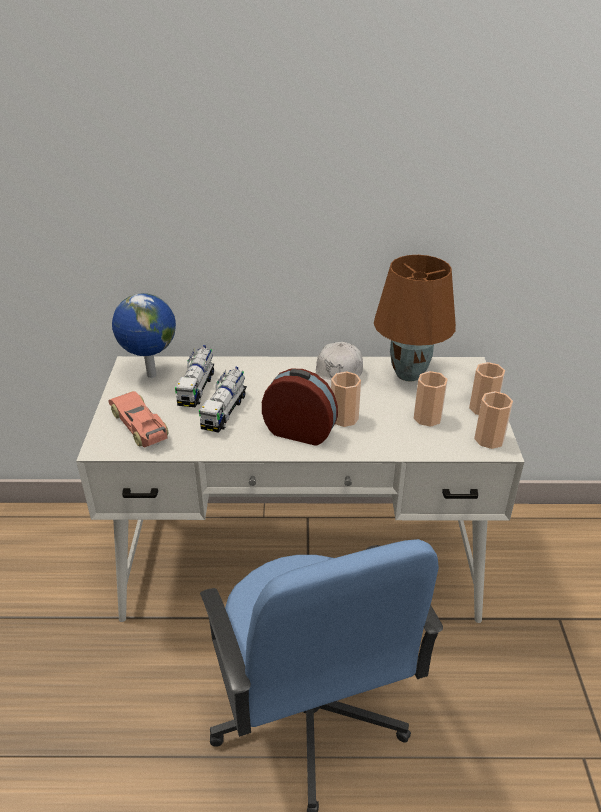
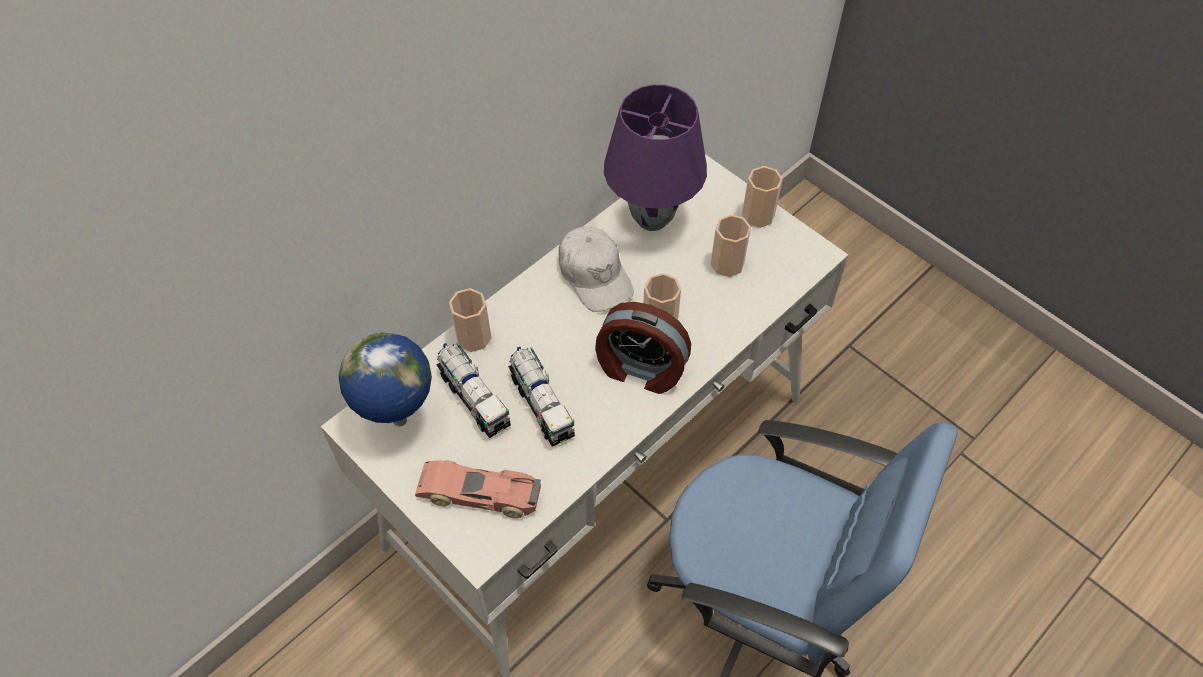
camera: 45 degrees left, 20 degrees up
(300, 431) = (640, 369): alarm clock -> alarm clock turned 135 degrees counterclockwise
(409, 374) = (652, 218): brown table lamp -> purple table lamp
(489, 439) = (800, 250): cup -> cup (473, 337)

